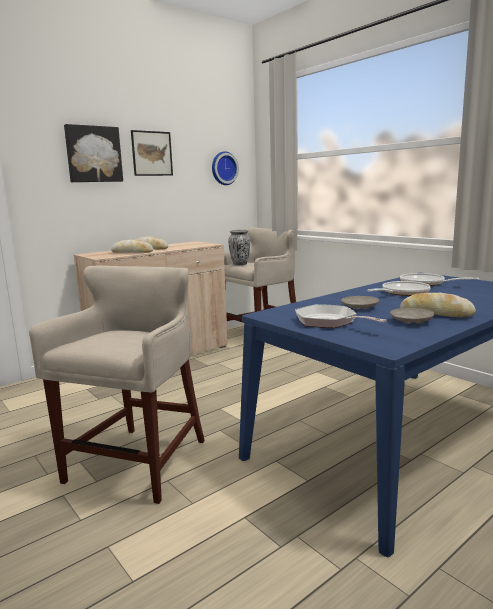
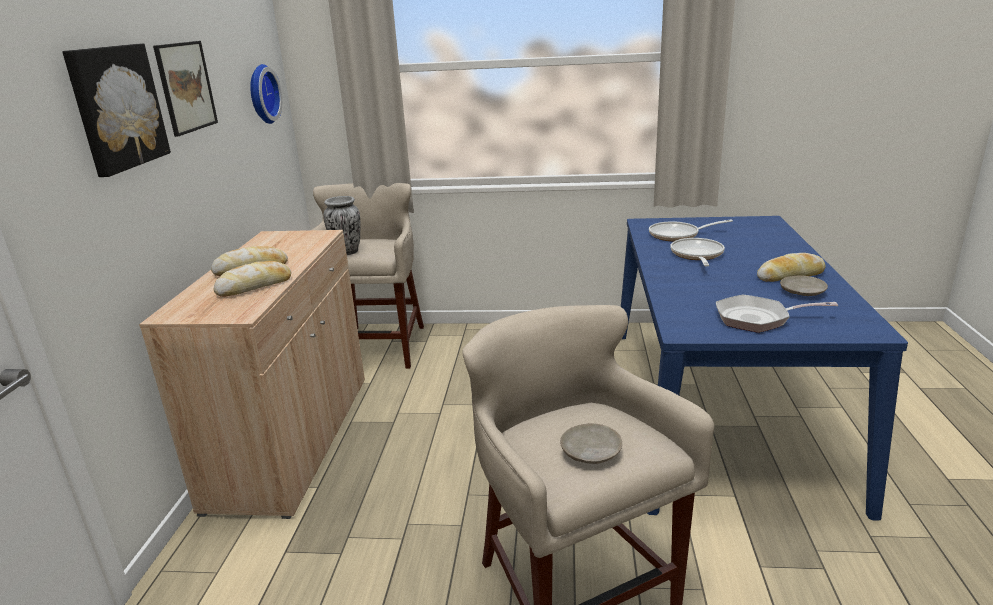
camera: 45 degrees left, 10 degrees up
(359, 307) = (723, 289): beige plate -> beige plate (590, 452)

